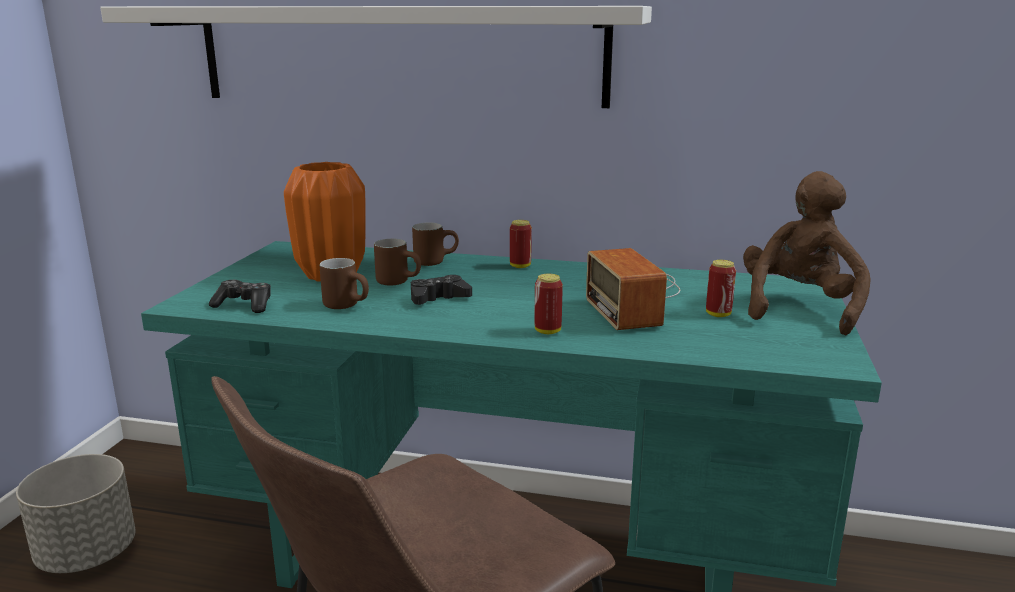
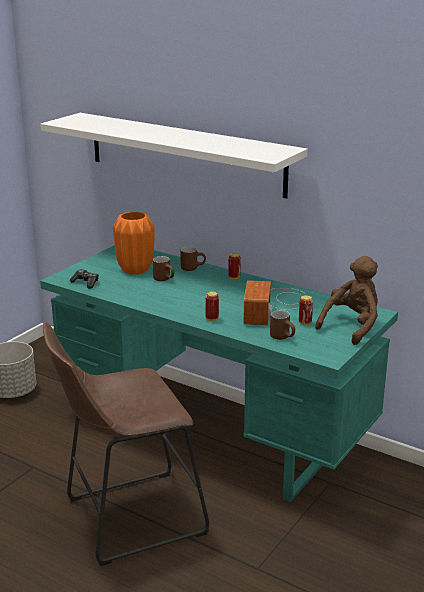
camera: 20 degrees right, 5 degrees up
(348, 305) = (132, 290): brown mug -> brown mug (283, 337)
(438, 298) = (176, 292): black game controller -> none

